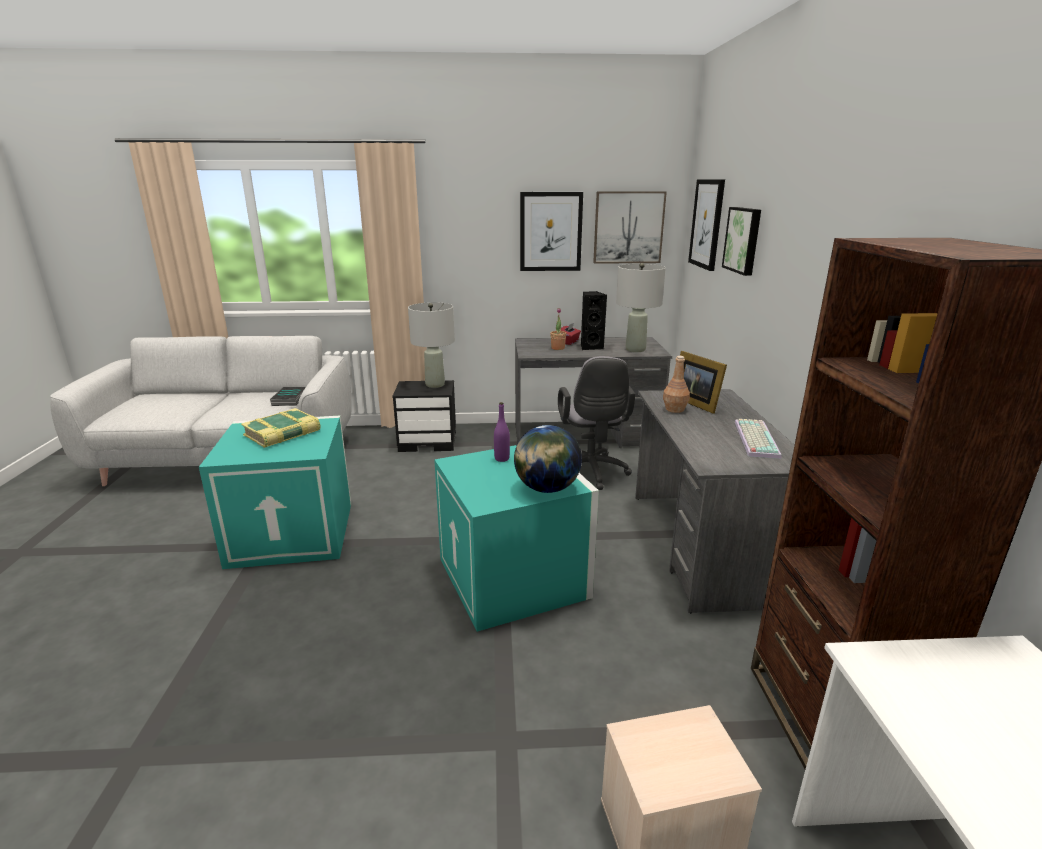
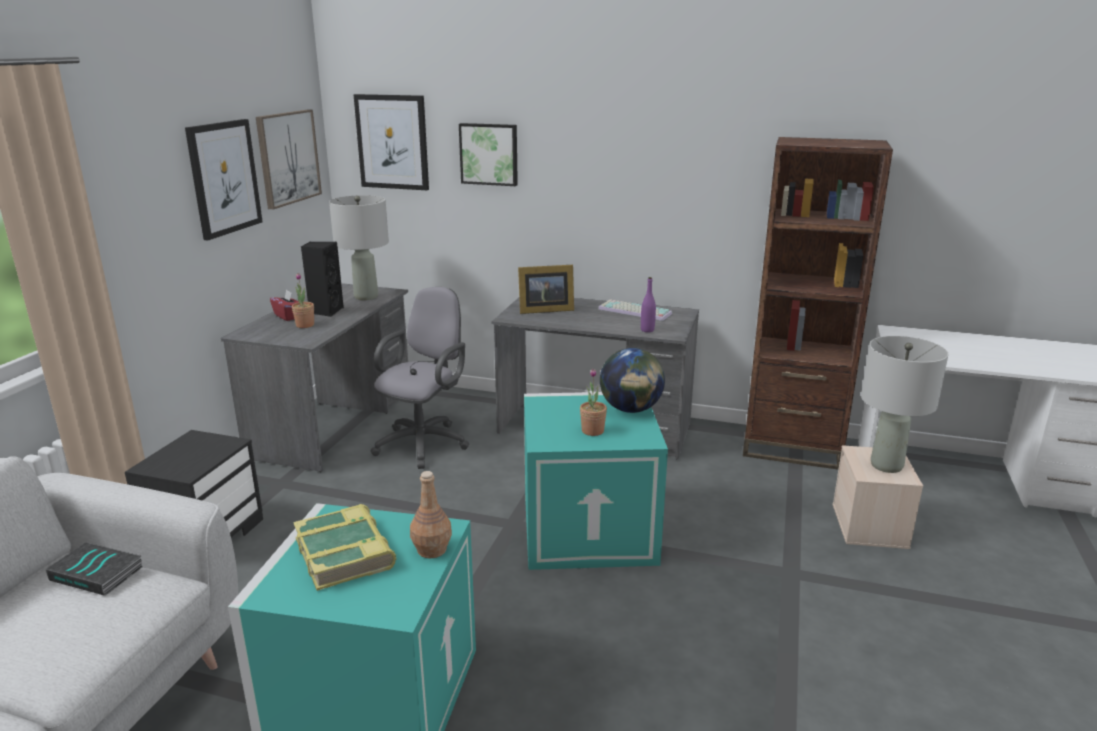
camera: 70 degrees left, 0 degrees up
(434, 384) = (190, 445): grey table lamp -> grey table lamp (886, 465)
(487, 478) = (592, 431): none -> potted plant
(502, 459) = (553, 418): purple bottle -> purple bottle (647, 330)
(591, 473) = (425, 442): grey office chair -> grey office chair turned 75 degrees counterclockwise
(675, 409) = (553, 319): brown bottle -> brown bottle (432, 549)

